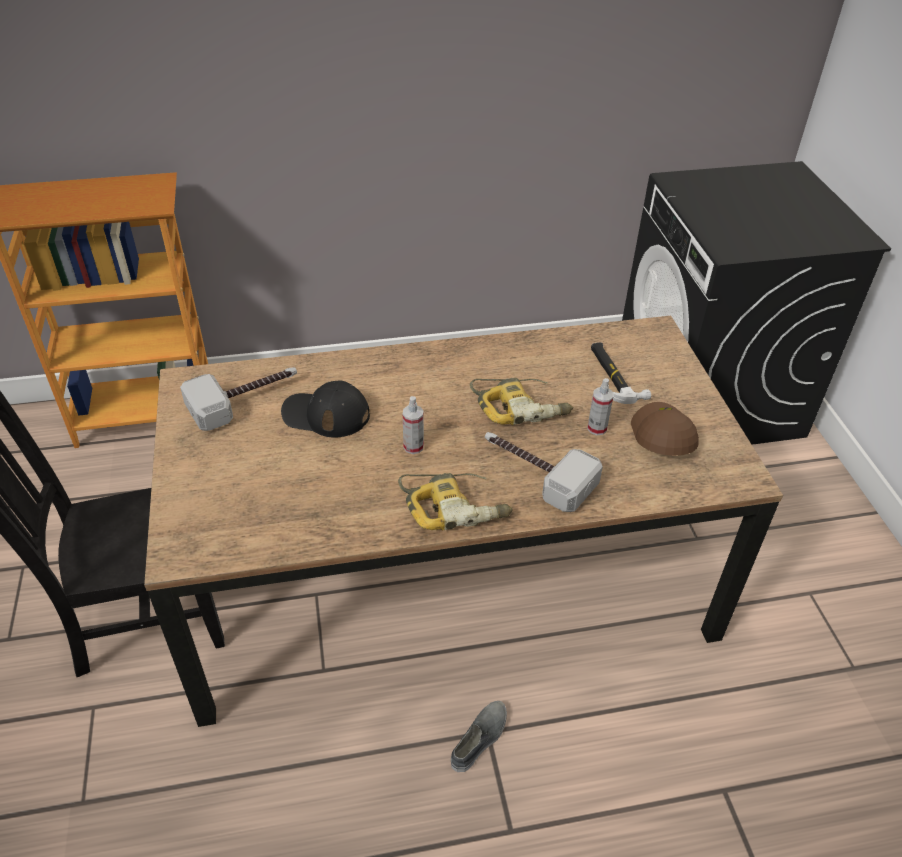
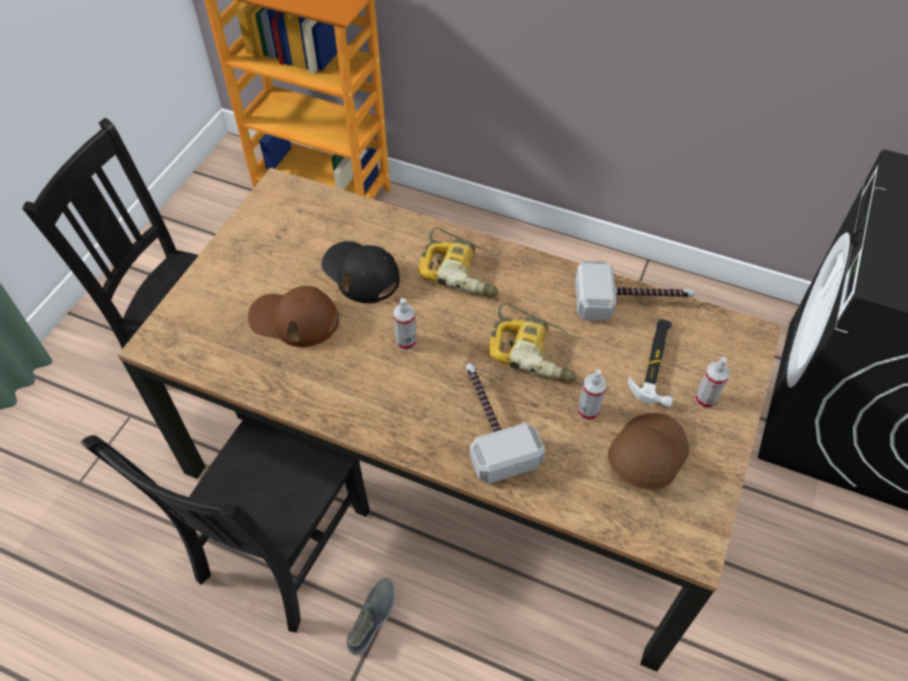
camera: 35 degrees right, 10 degrees up
(245, 399) = (310, 227): hammer -> hammer (632, 301)
(298, 475) = (294, 319): none -> brown cap
(350, 735) = (280, 549): none -> black chair
(455, 506) = (392, 418): power drill -> power drill (462, 270)
(480, 739) = (373, 617): grey shoe -> grey shoe turned 45 degrees counterclockwise
(666, 383) = (705, 399): none -> spray bottle

